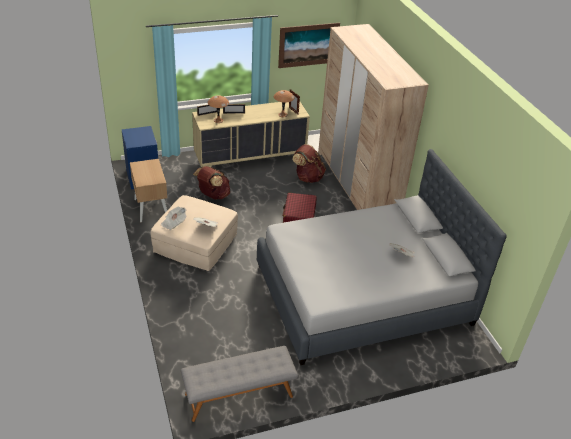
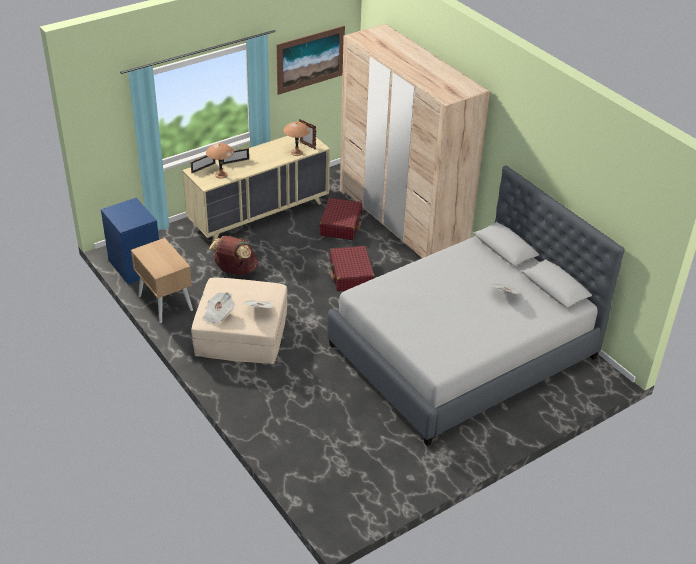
camera: 15 degrees left, 0 degrees up
(239, 395) = (373, 495): grey bench -> none
(308, 177) = (341, 225): brown backpack -> red suitcase

